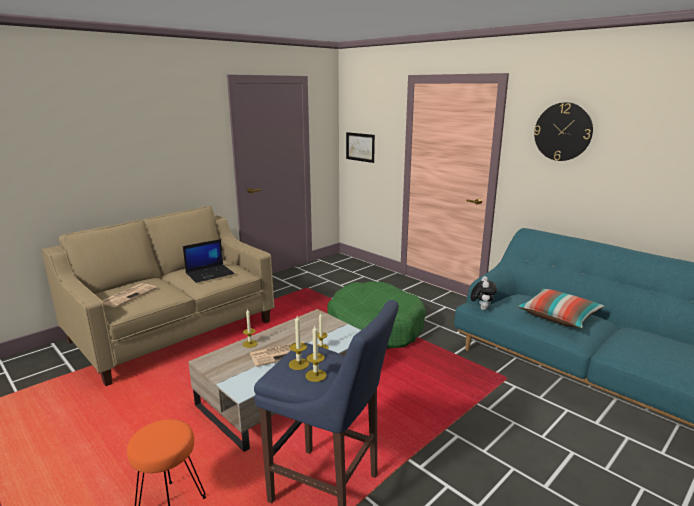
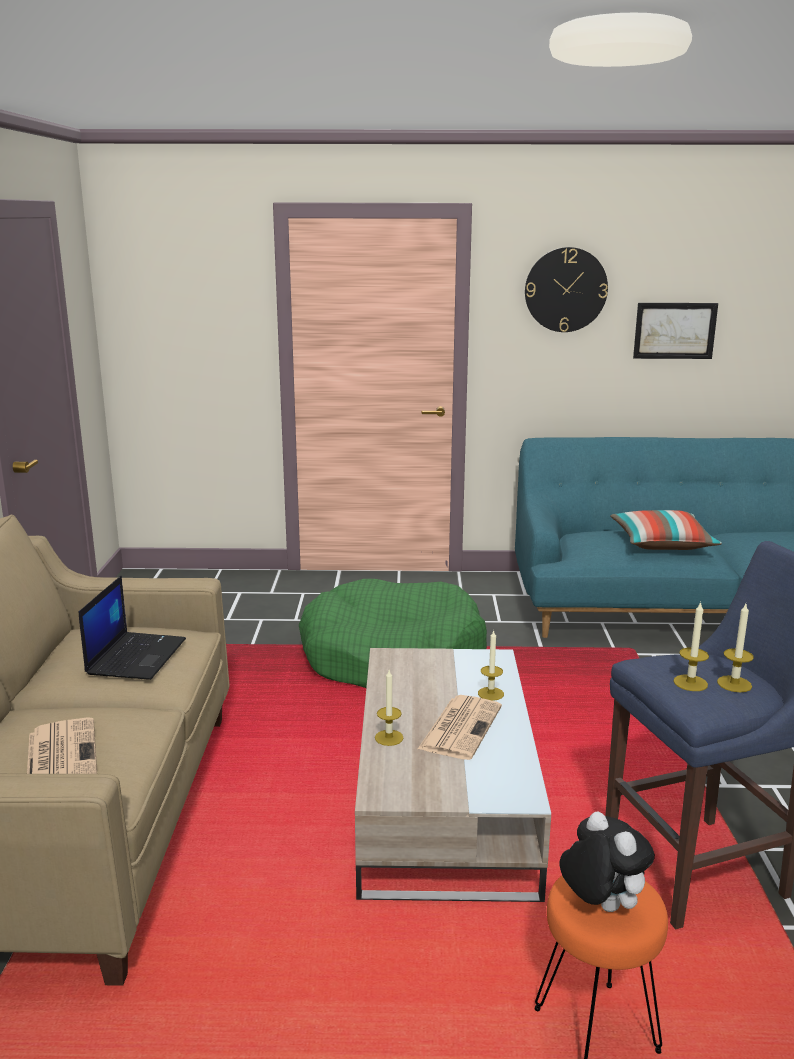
camera: 45 degrees left, 0 degrees up
(360, 147) = (162, 345): picture -> picture (674, 330)
(481, 308) = (572, 563): plush toy -> plush toy (600, 905)

